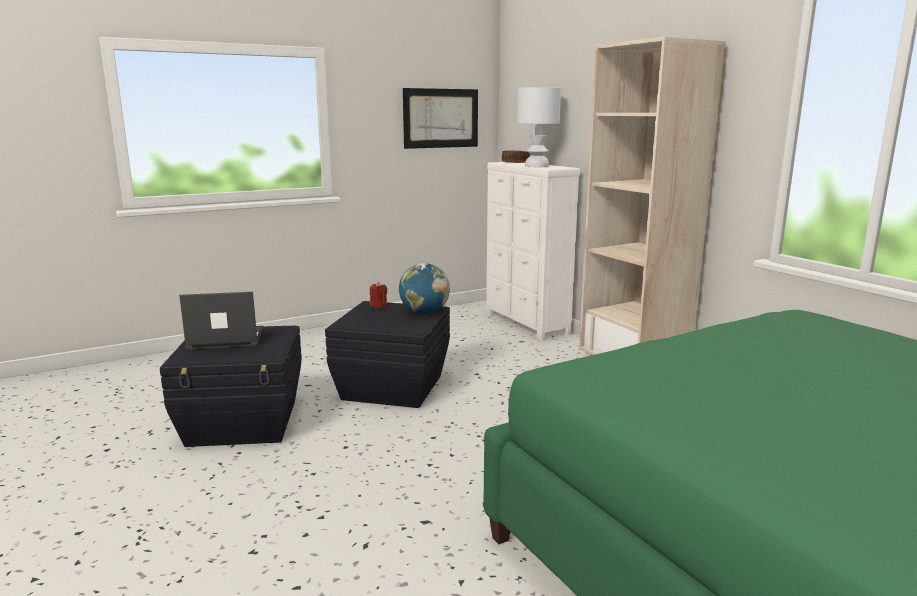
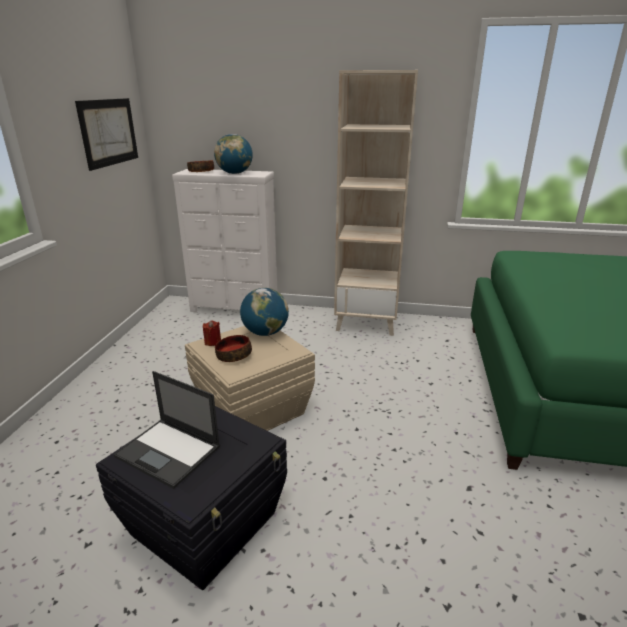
camera: 50 degrees left, 10 degrees up
(225, 338) = (169, 452): laptop -> laptop turned 90 degrees counterclockwise
(370, 316) = (234, 355): none -> bowl
(392, 387) = (251, 409): black storage box -> beige storage box
(536, 166) = (235, 173): white table lamp -> globe

